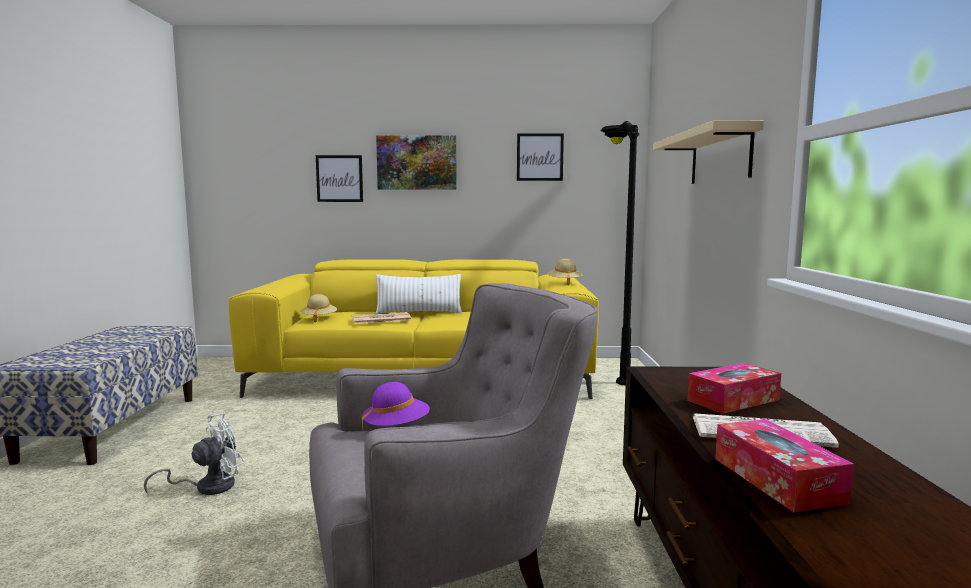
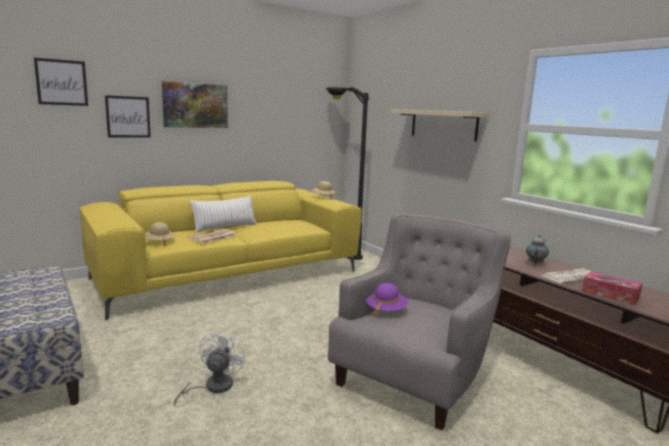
camera: 35 degrees left, 5 degrees up
(540, 157) = (284, 105): picture -> picture (61, 82)
(733, 400) = (535, 263): tissue box -> teapot

